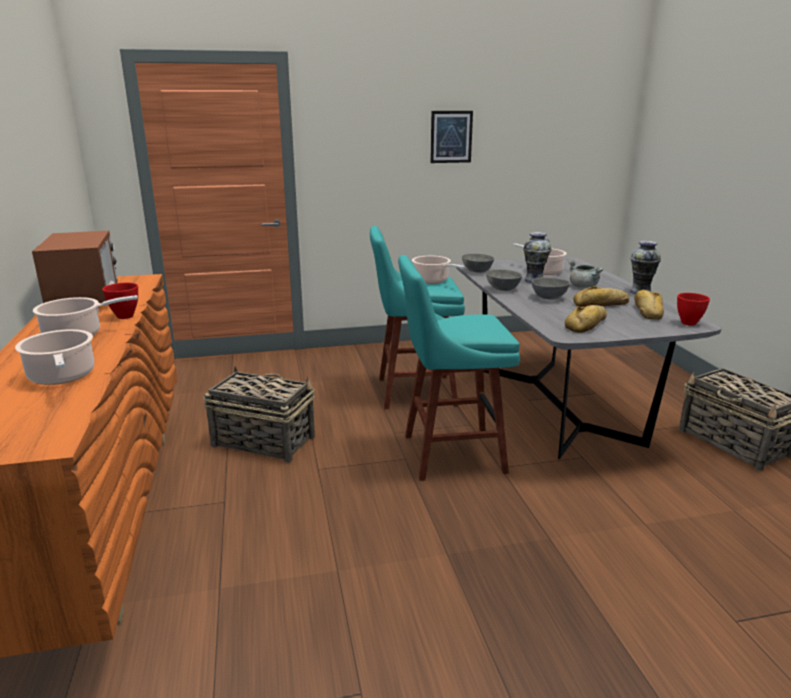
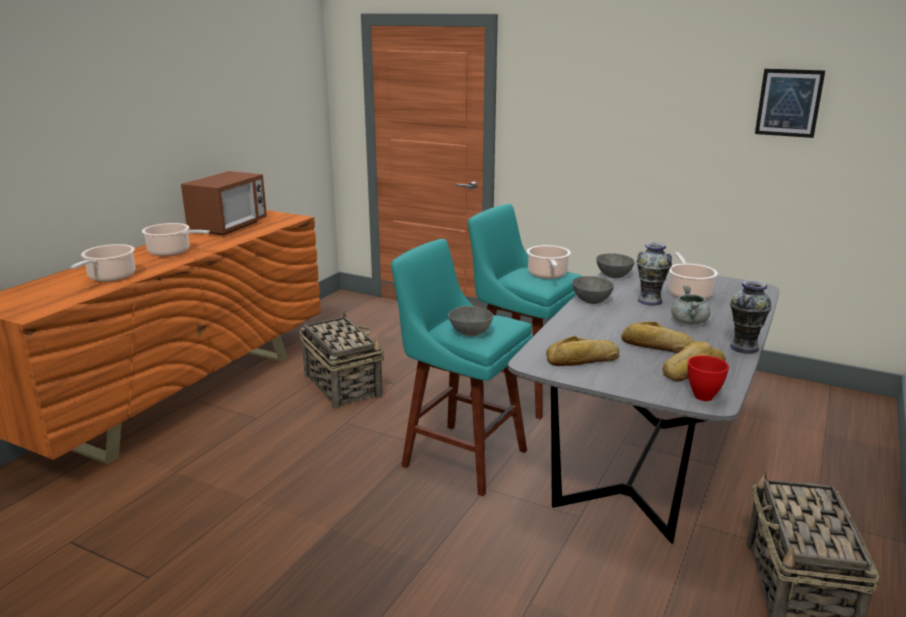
camera: 40 degrees right, 0 degrees up
(124, 316) = (220, 245): red bowl -> none
(451, 137) = (668, 112): picture -> picture (789, 103)
(549, 298) = (615, 323): grey bowl -> grey bowl (470, 333)

